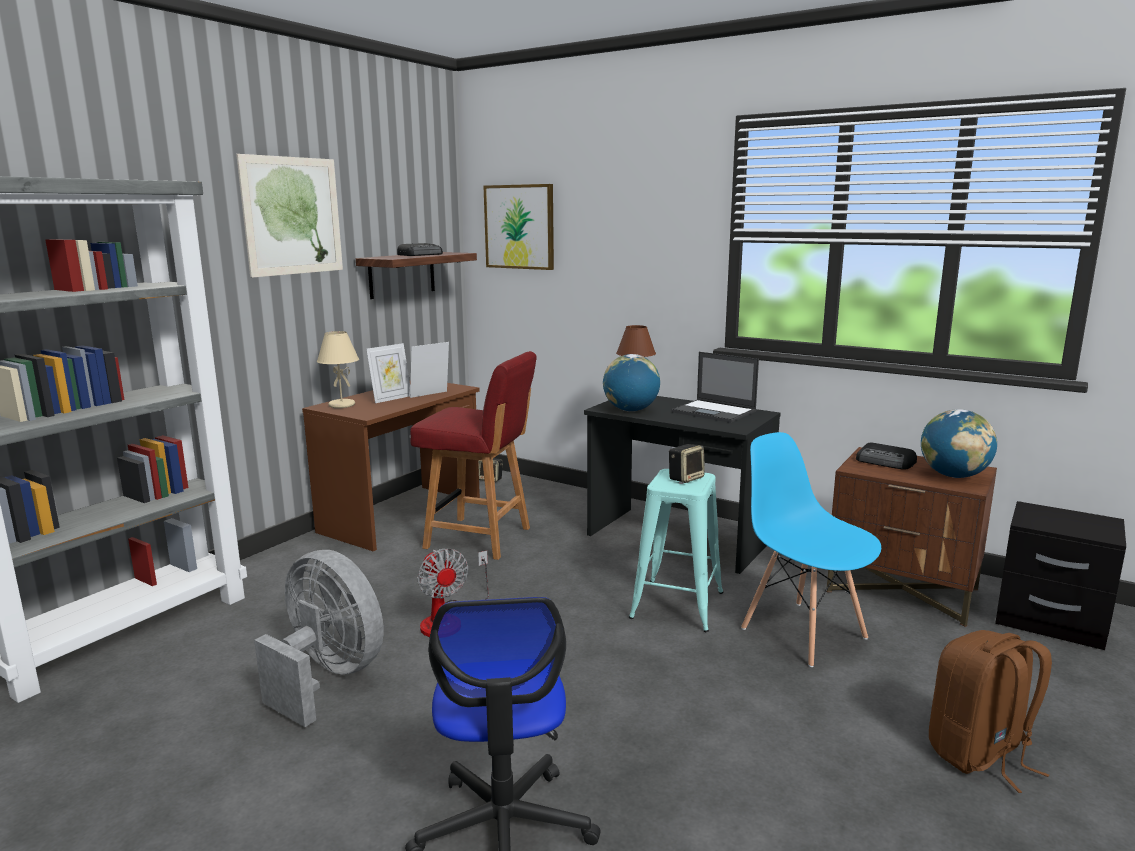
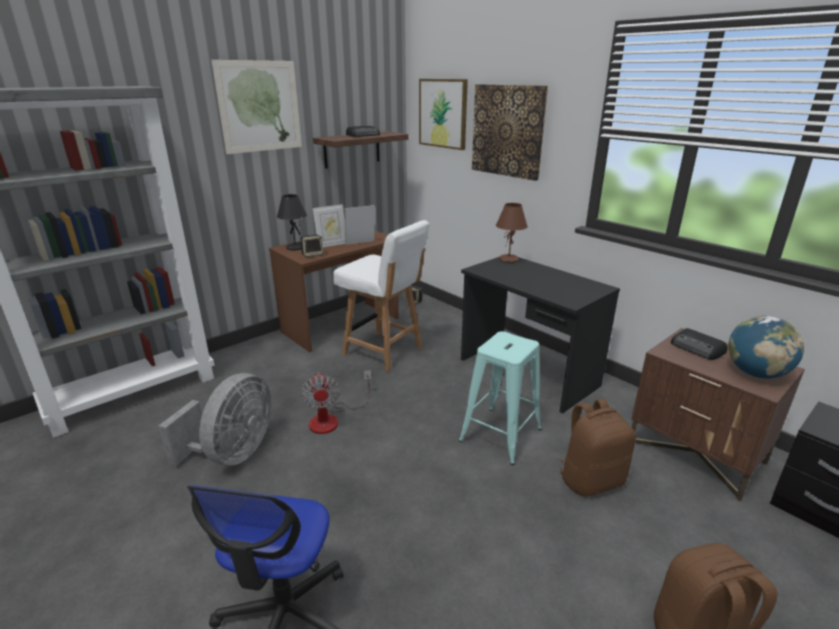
camera: 15 degrees right, 10 degrees up
(327, 677) = (233, 453): grey fan -> grey fan turned 60 degrees clockwise
(341, 405) = (295, 248): beige table lamp -> black table lamp
(480, 538) = (384, 351): red chair -> white chair
(612, 242) = (508, 131): none -> picture
(630, 410) = (497, 273): globe -> none
(686, 478) = (512, 344): speaker -> speaker (312, 254)
(714, 412) = (563, 282): laptop -> none
(803, 632) = (591, 480): blue chair -> brown backpack

